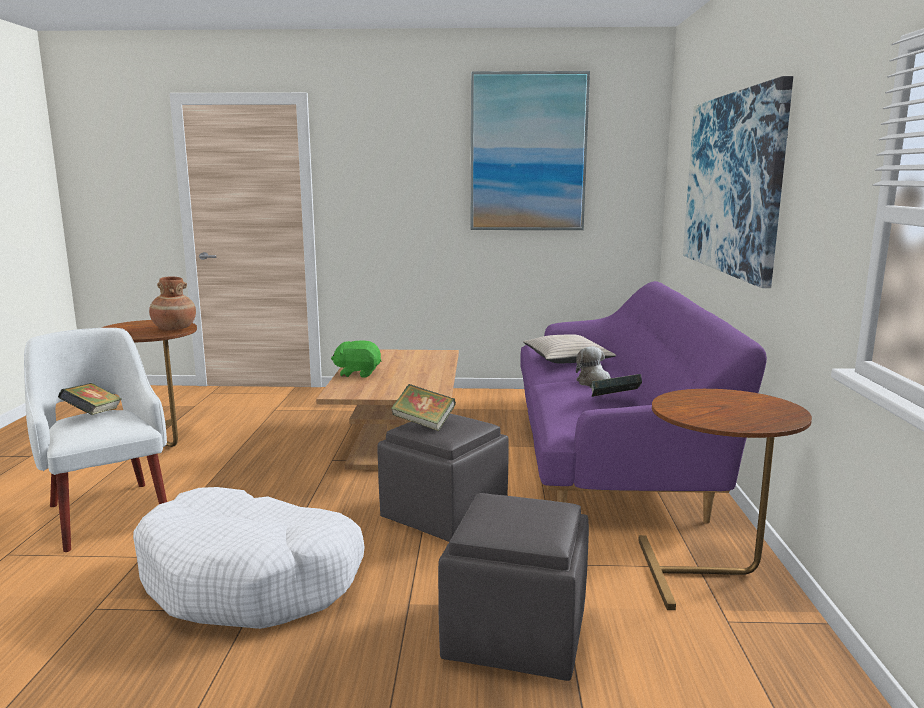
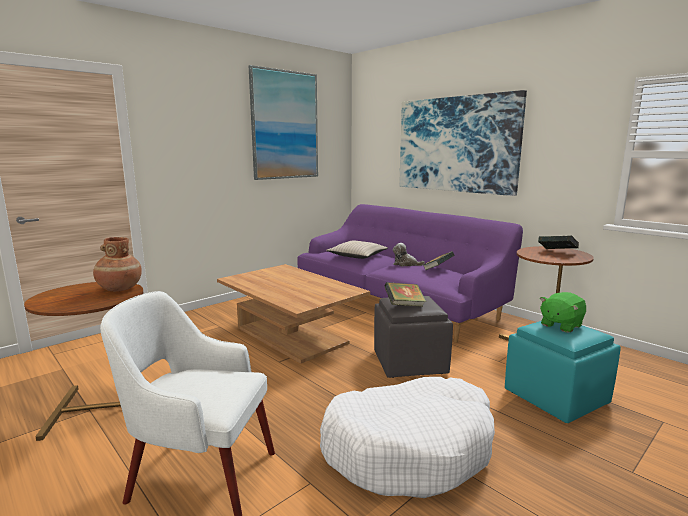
camera: 45 degrees left, 0 degrees up
(93, 415) = (181, 383): book -> book (557, 252)
(358, 373) = (271, 292): green plush toy -> green plush toy (560, 325)
(514, 635) = (556, 398): grey ottoman -> turquoise ottoman

